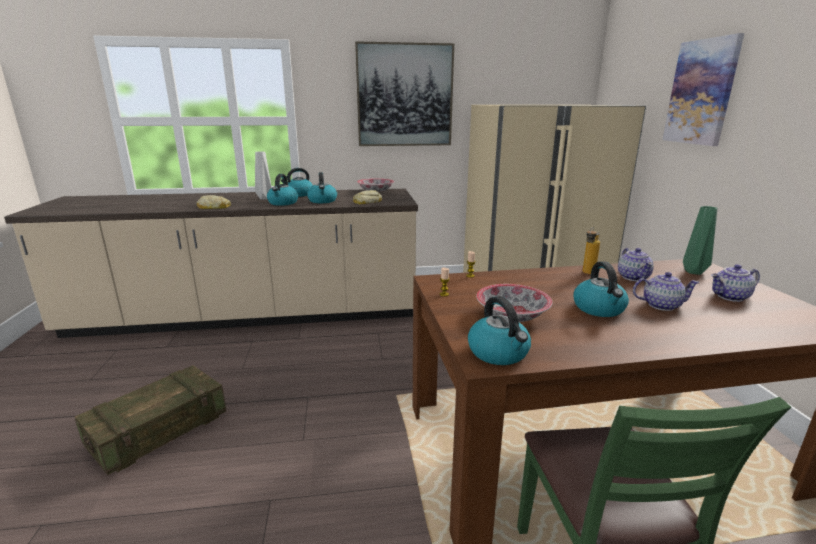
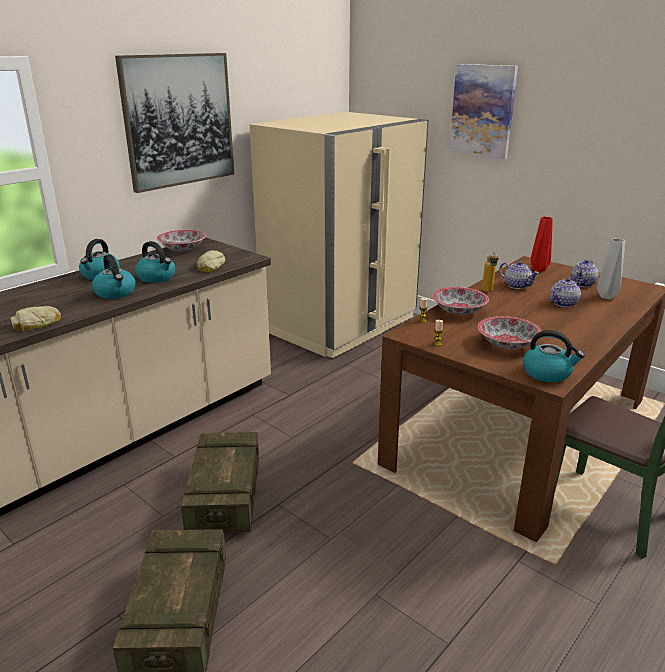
camera: 40 degrees left, 5 degrees up
(265, 198) = (72, 292): grey vase -> grey vase (607, 296)
(287, 375) = (225, 496): none -> crate
(521, 278) = (458, 310): none -> bowl
(599, 309) = (540, 318): kettle -> none
(692, 272) = (538, 270): green vase -> red vase

